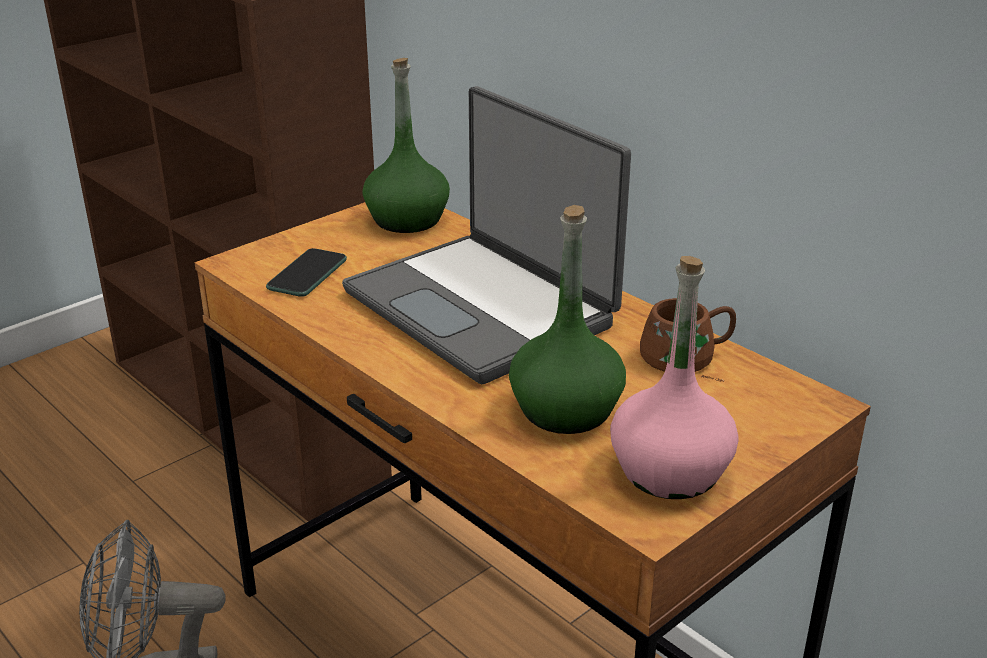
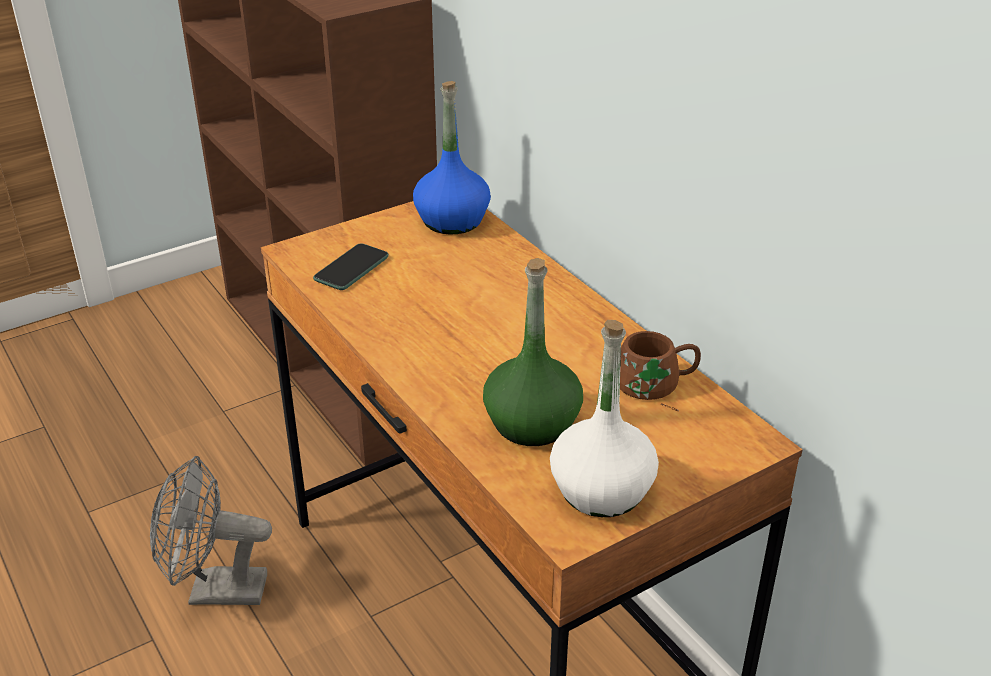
camera: 10 degrees right, 5 degrees up
(407, 220) = (451, 220): green bottle -> blue bottle
(482, 307) = (492, 316): laptop -> none
(670, 471) = (602, 490): pink bottle -> white bottle

